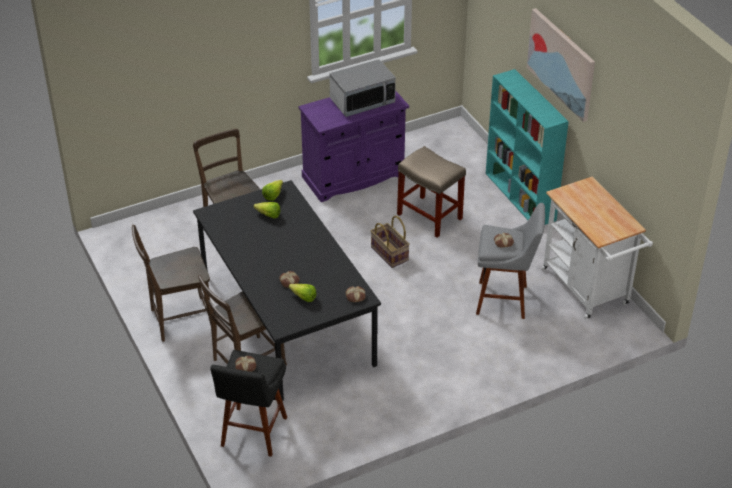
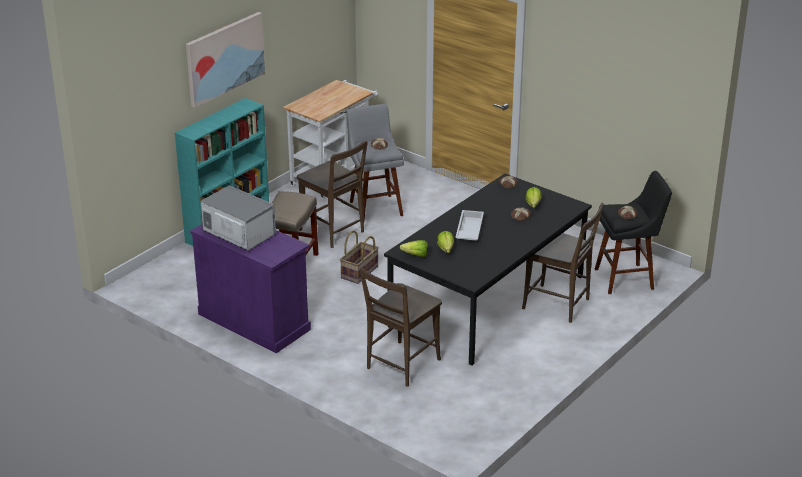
camera: 115 degrees left, 10 degrees down
(178, 320) = (543, 358): brown chair -> brown chair (334, 232)
(290, 239) = (468, 230): none -> white tray

